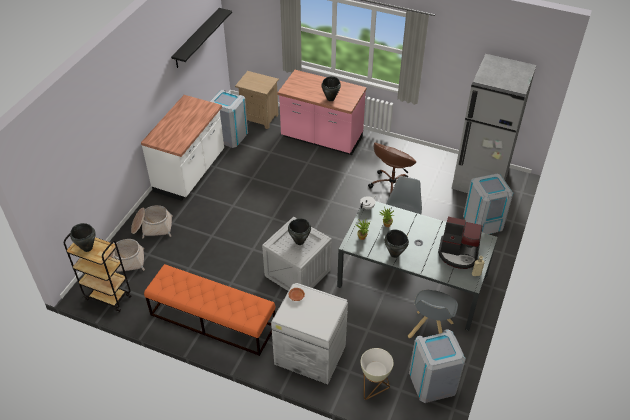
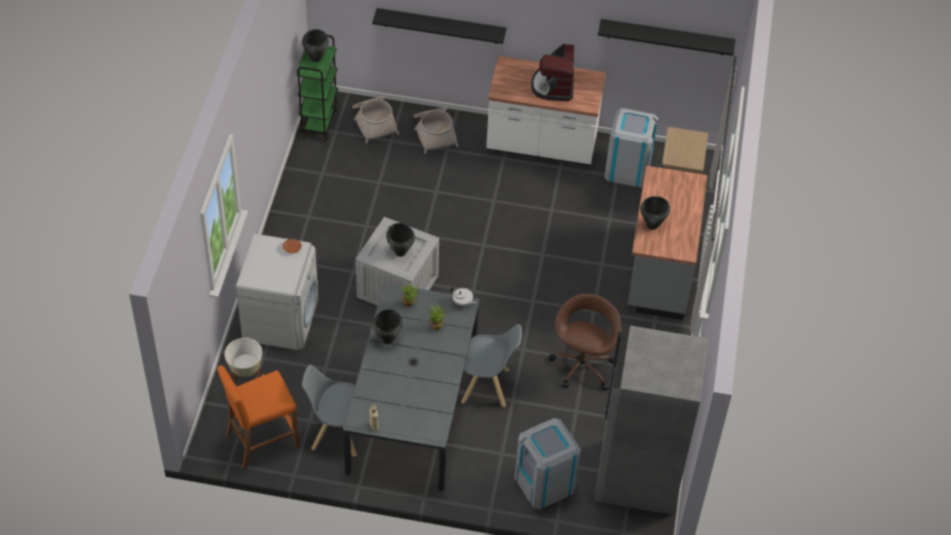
camera: 75 degrees right, 5 degrees up
(107, 298) = (319, 123): brown cart -> green cart
(108, 155) = (441, 26): none -> black shelf
(212, 320) = (308, 221): orange bench -> none
(321, 138) = (659, 272): pink counter -> grey counter
(390, 187) = (582, 366): brown office chair -> brown office chair turned 90 degrees clockwise
(432, 382) = (262, 440): grey trash can -> orange stool
(458, 253) = (404, 405): coffee machine -> coffee machine (553, 86)

